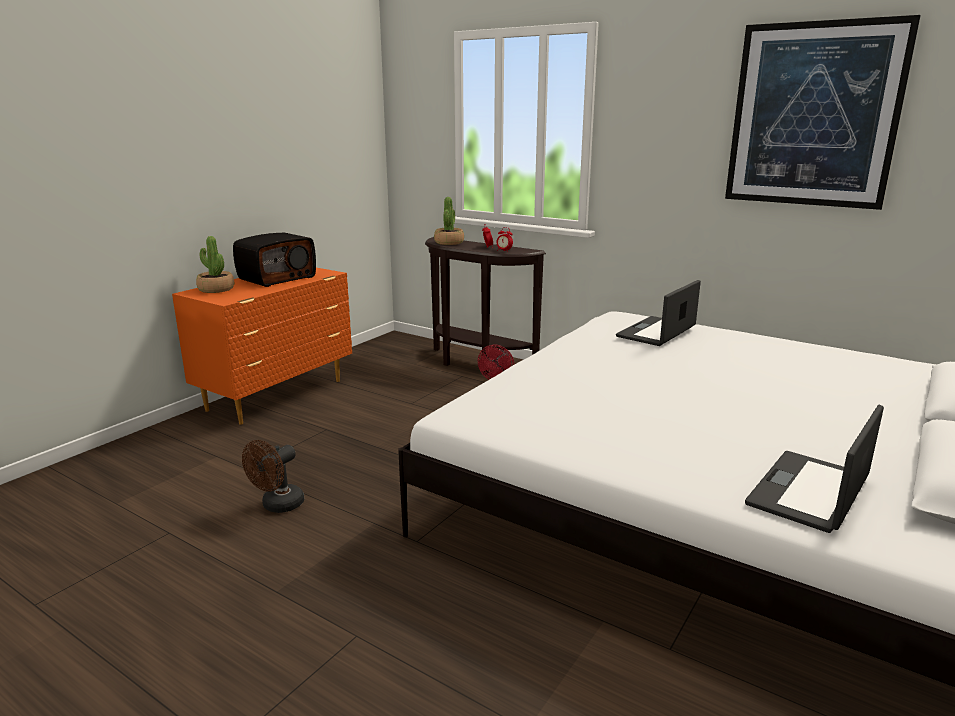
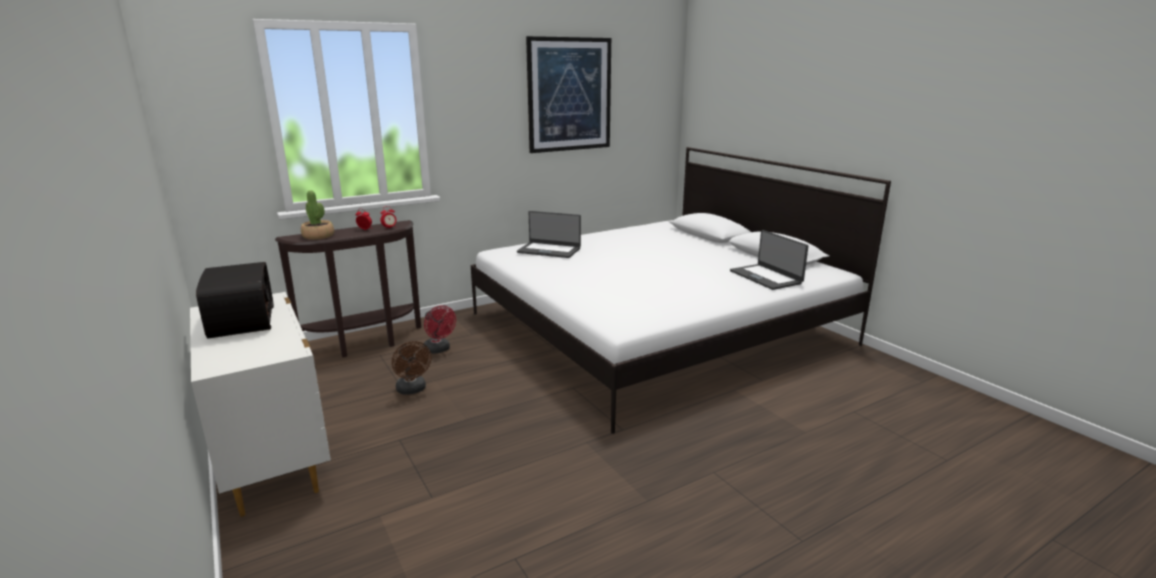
camera: 65 degrees left, 0 degrees up
(216, 289) = (226, 355): potted plant -> none
(278, 395) = (273, 458): orange dresser -> white dresser
(278, 506) = (521, 485): brown fan -> brown fan (413, 390)
(657, 332) = (549, 250): laptop -> laptop turned 45 degrees counterclockwise

